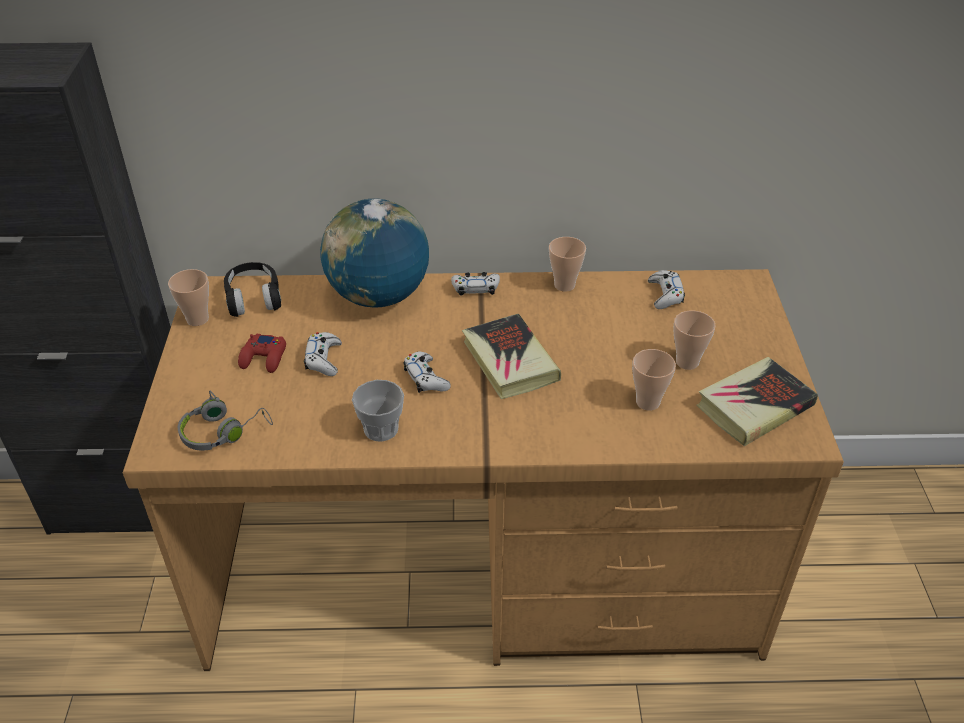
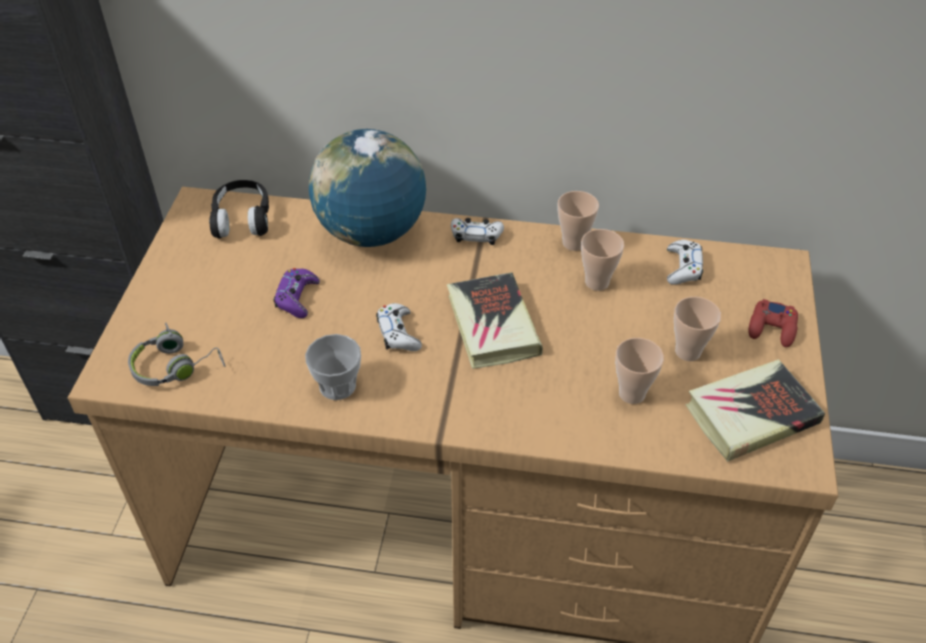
camera: 10 degrees right, 5 degrees up
(197, 319) = (180, 236): cup -> cup (597, 282)
(264, 358) = (237, 288): red game controller -> red game controller (772, 328)
(323, 359) = (297, 298): white game controller -> purple game controller

